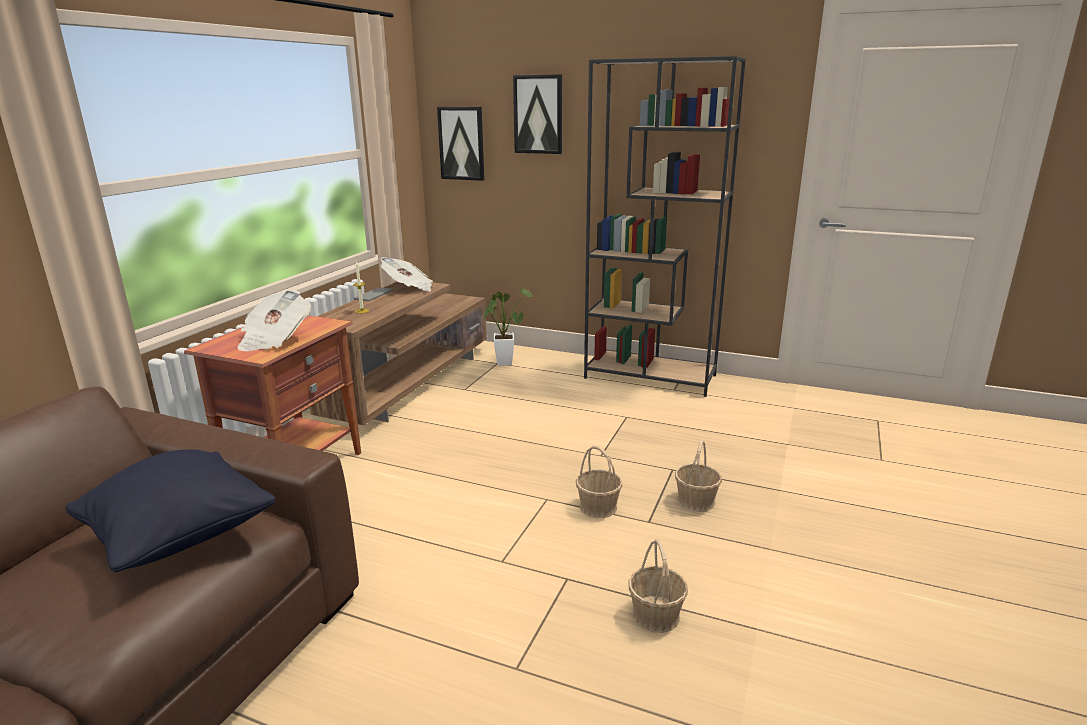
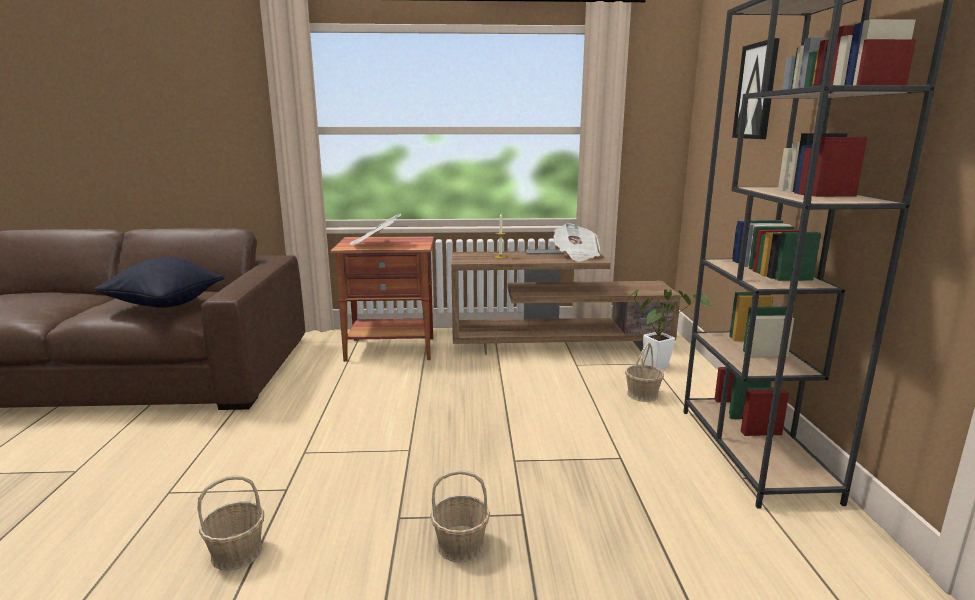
camera: 65 degrees right, 5 degrees down
(461, 143) = (708, 128): picture -> none
(598, 507) = (410, 480): basket -> basket (642, 394)

